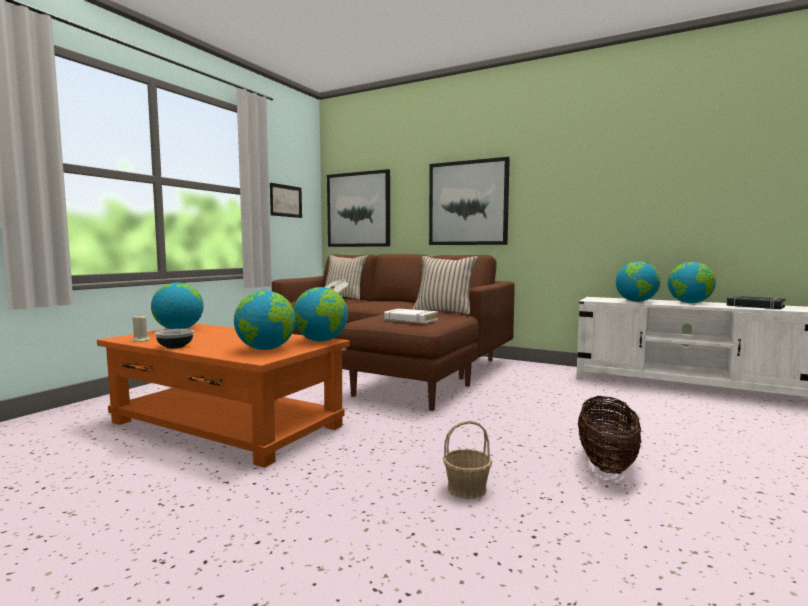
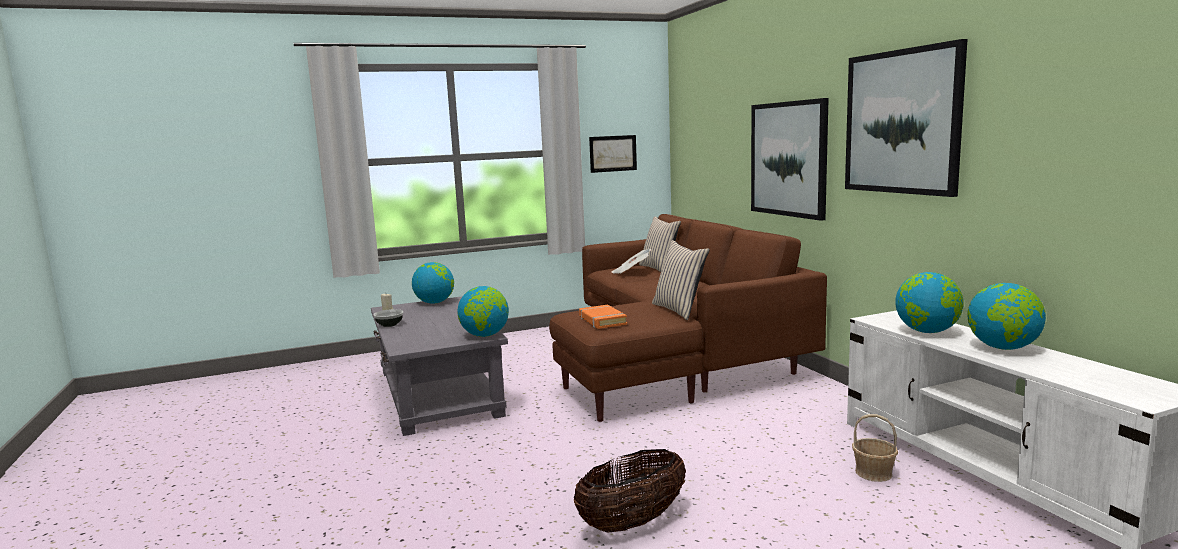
camera: 40 degrees right, 5 degrees up
(226, 424) = (438, 393): orange coffee table -> grey coffee table
(266, 349) = (429, 339): globe -> none
(358, 209) = (697, 158): picture -> picture (902, 122)
(410, 320) = (602, 321): white book -> orange book
(467, 489) = (483, 498): basket -> basket (874, 473)
(755, 306) = (1085, 374): black book -> none

